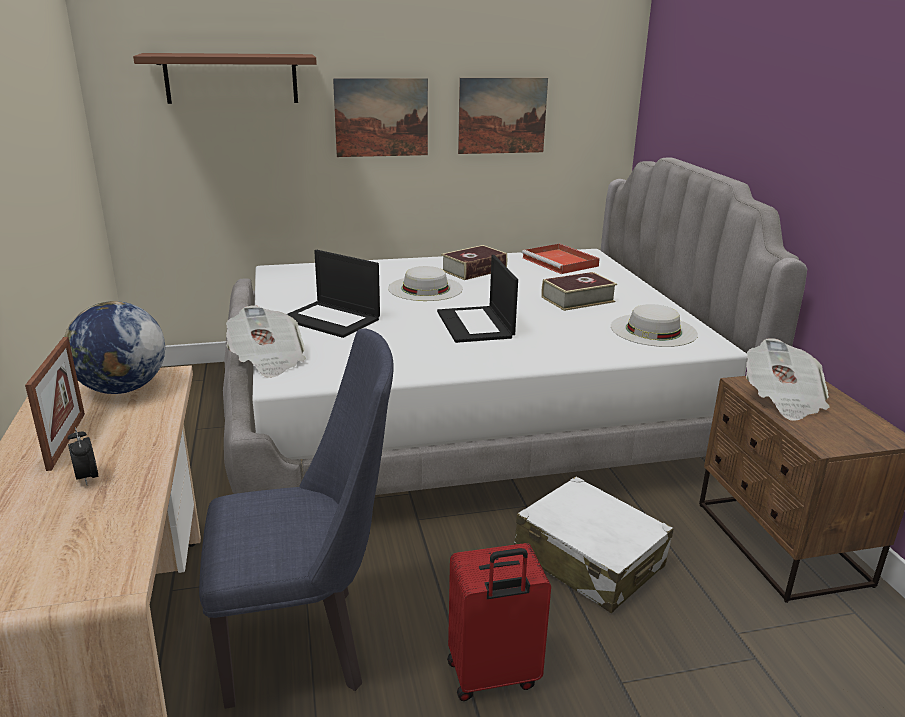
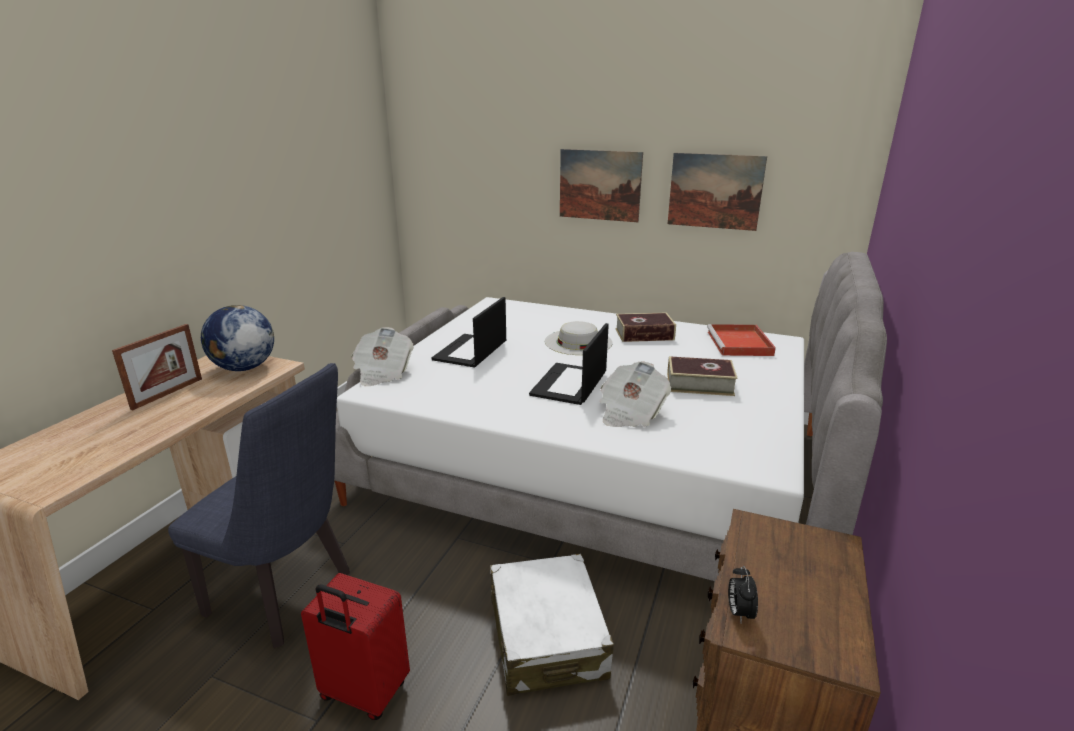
camera: 35 degrees right, 0 degrees up
(87, 478) = (137, 421): alarm clock -> alarm clock (739, 612)
(231, 78) = (485, 146): brown shelf -> none
(332, 319) = (470, 351): laptop -> laptop turned 45 degrees clockwise
(653, 330) = (730, 435): white hat -> none
(782, 400) = (768, 559): newspaper -> newspaper (630, 413)

